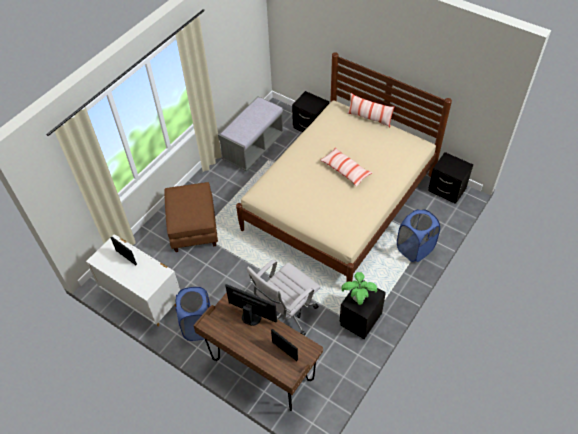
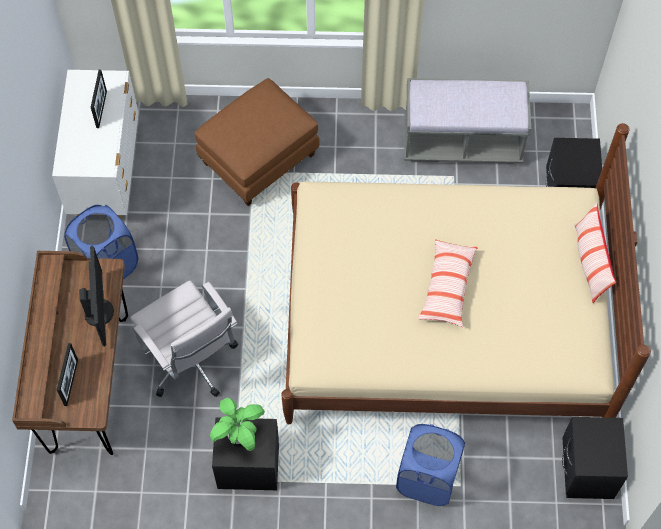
camera: 55 degrees right, 10 degrees up
(286, 315) = (192, 363): white office chair -> white office chair turned 135 degrees counterclockwise

